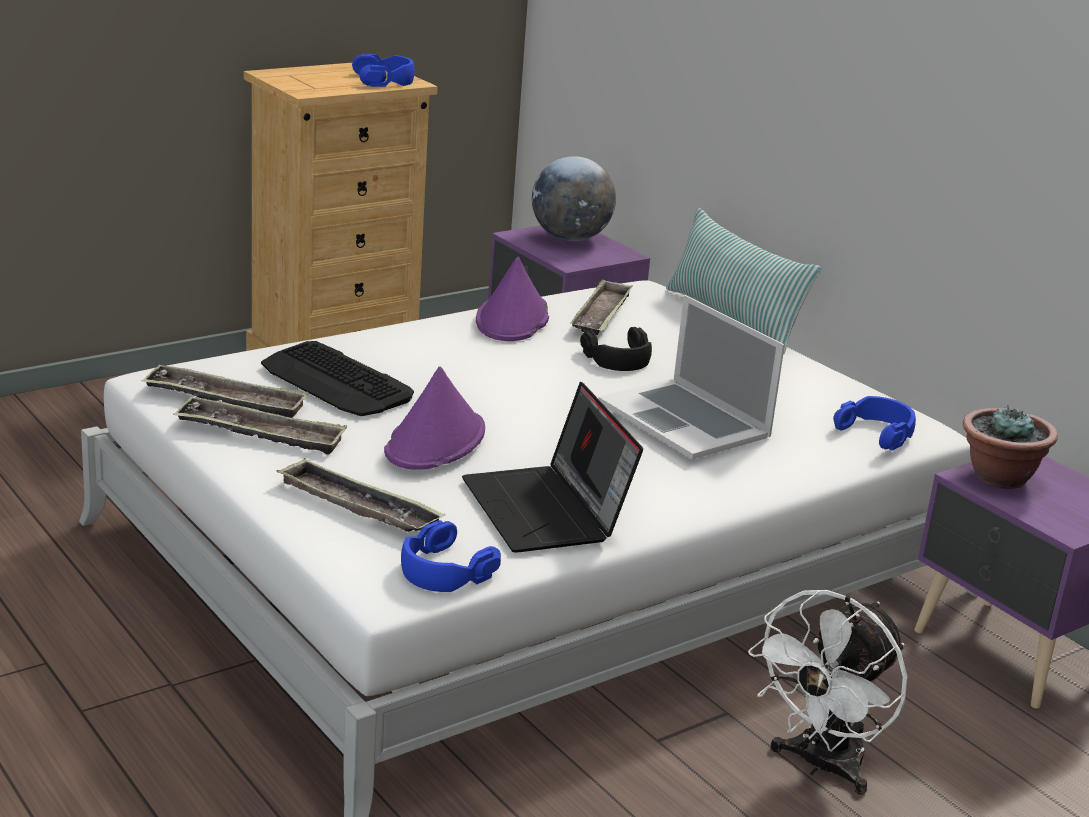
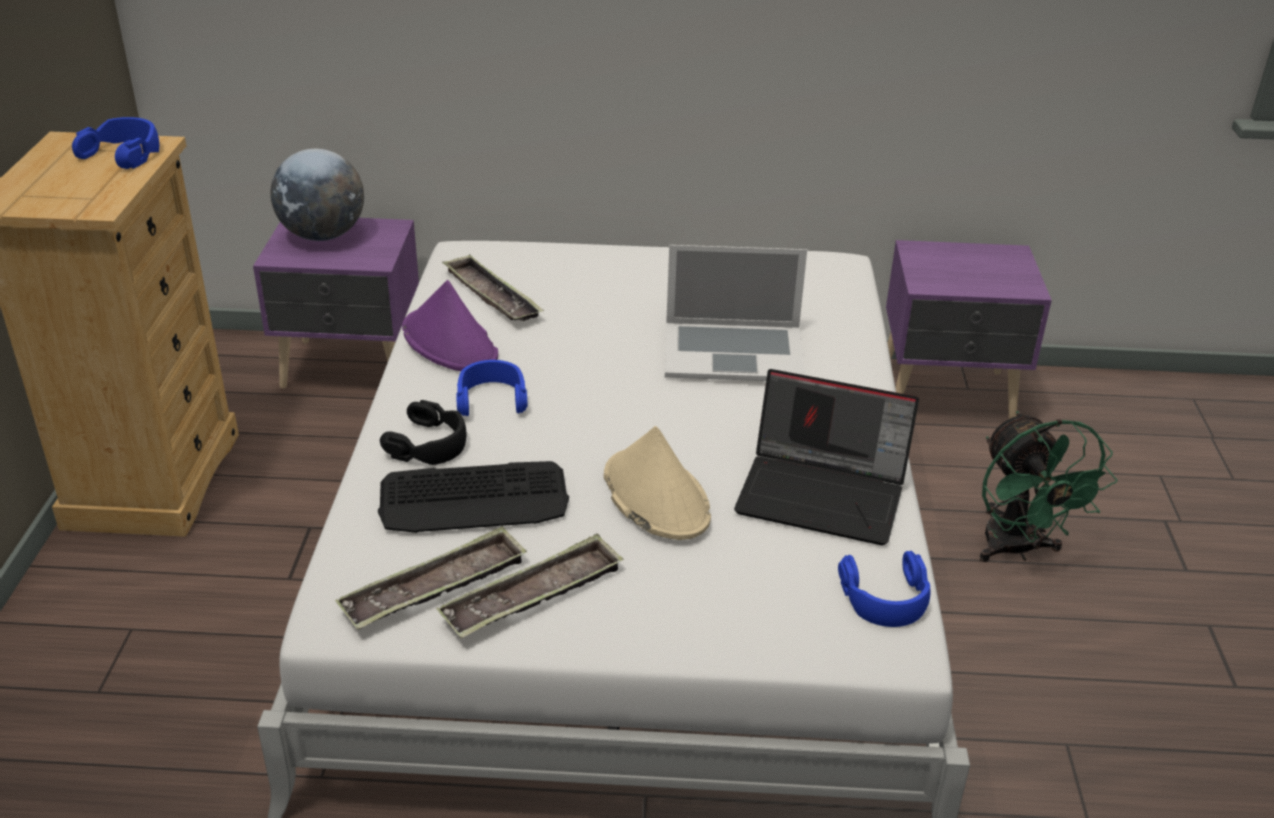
camera: 50 degrees left, 10 degrees up
(358, 506) = (733, 596): tray -> none
(435, 441) = (655, 496): purple hat -> beige hat
(618, 358) = (587, 328): black headphones -> black headphones (429, 444)
(733, 318) = (568, 242): pillow -> none
(821, 766) = (1017, 550): white fan -> green fan
(877, 432) = (832, 283): blue headphones -> blue headphones (491, 398)
(999, 477) = (935, 273): potted plant -> none

